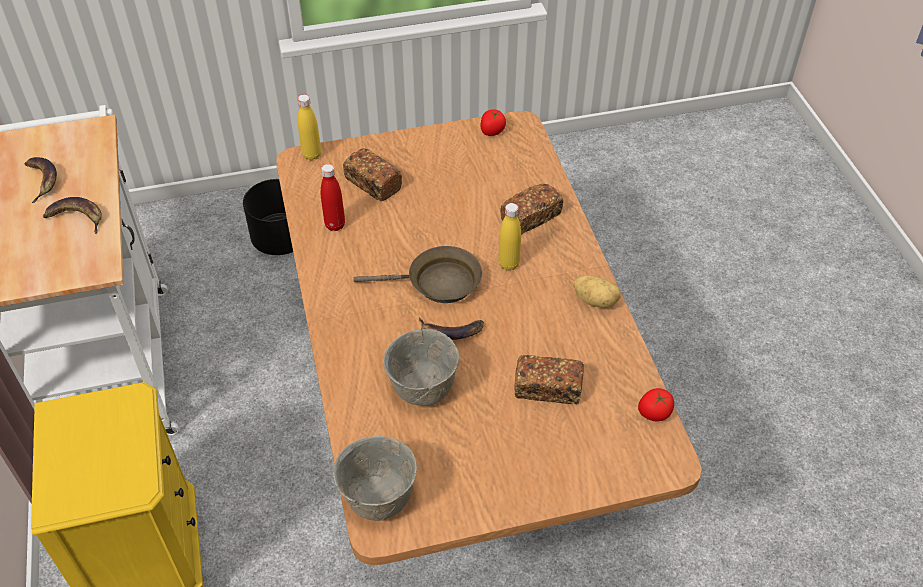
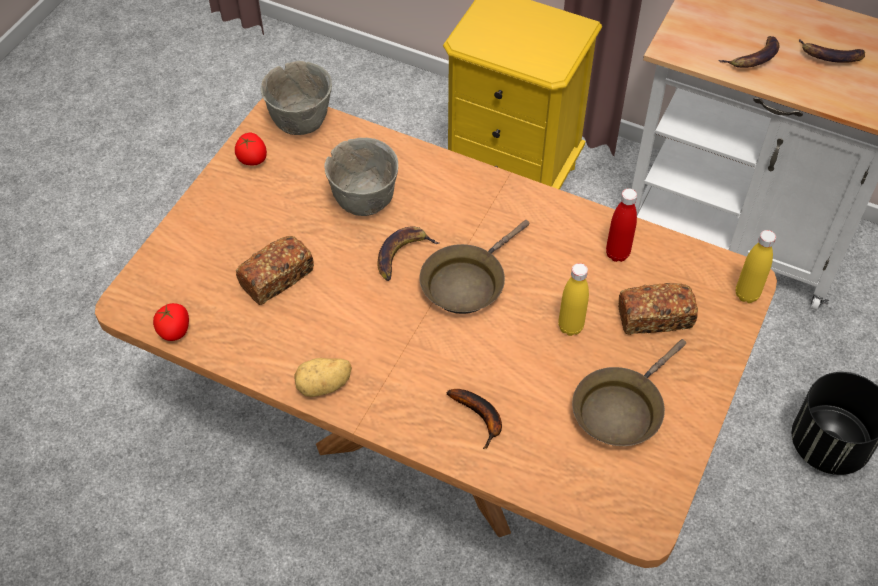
camera: 130 degrees right, 5 degrees up
(457, 166) = (621, 409): none -> brown frying pan
(492, 131) = (654, 487): tomato -> tomato (252, 159)
(508, 264) = (436, 351): yellow bottle -> yellow bottle (570, 327)
(531, 217) = (480, 417): bread -> banana

